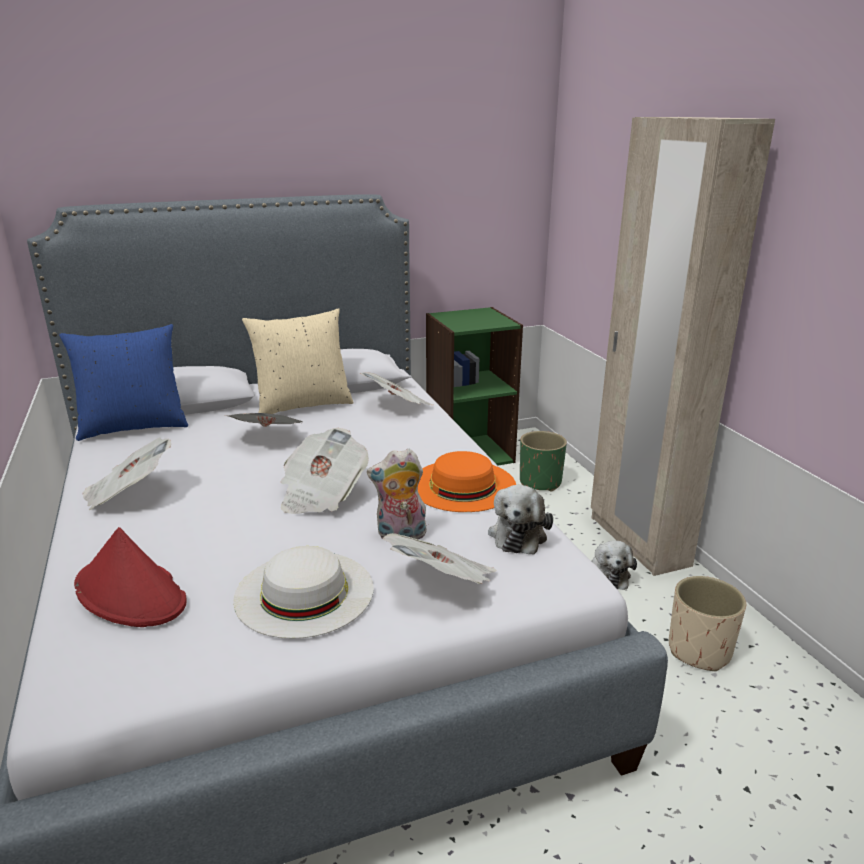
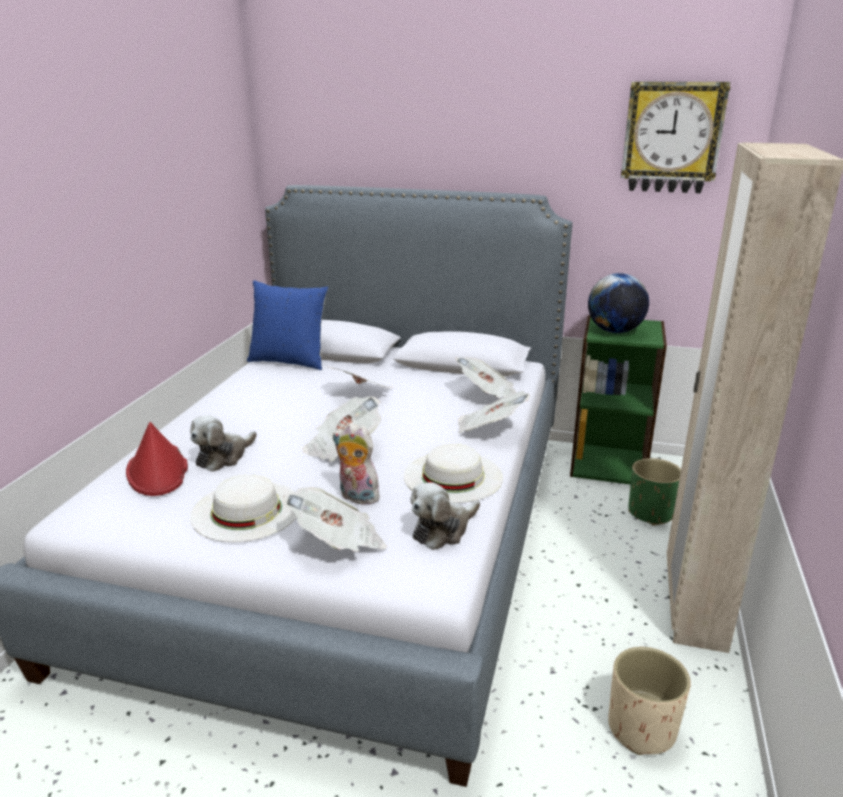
camera: 35 degrees right, 0 degrees up
(129, 494) = (232, 407): newspaper -> newspaper (489, 429)
(303, 405) = (418, 374): beige pillow -> none
(462, 485) = (453, 476): orange hat -> white hat
(468, 322) = (615, 331): none -> globe
(482, 130) = (672, 138): none -> wall clock
(607, 574) = (625, 621): plush toy -> plush toy (223, 457)

